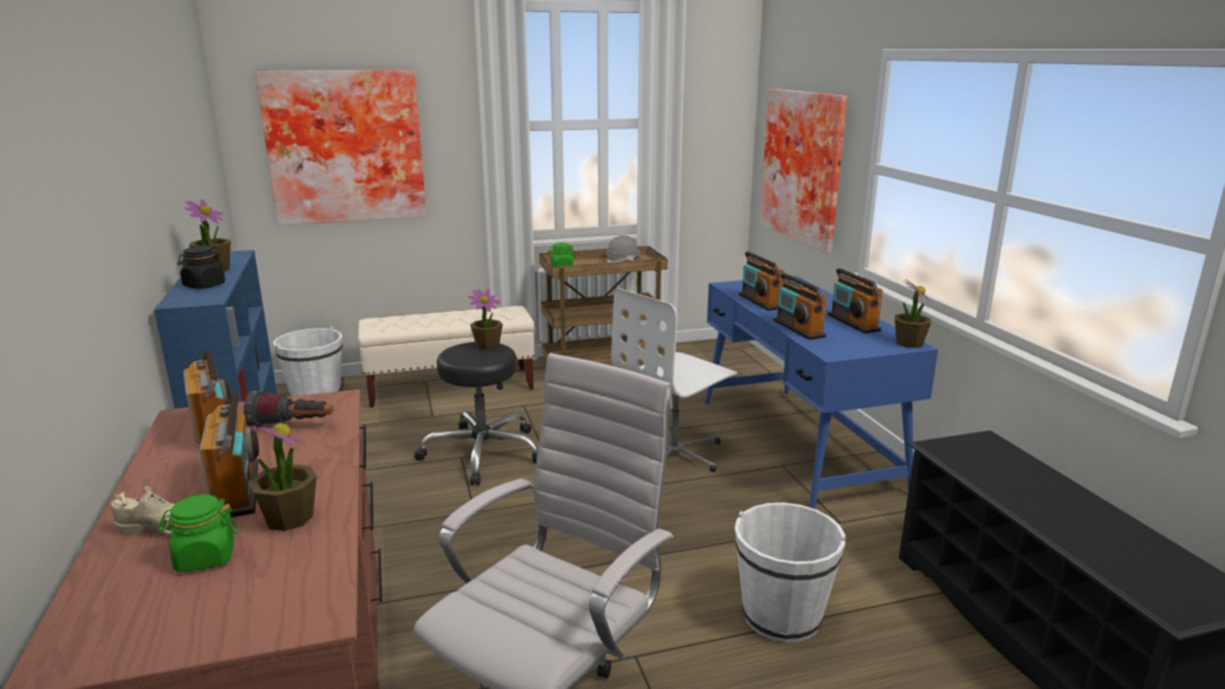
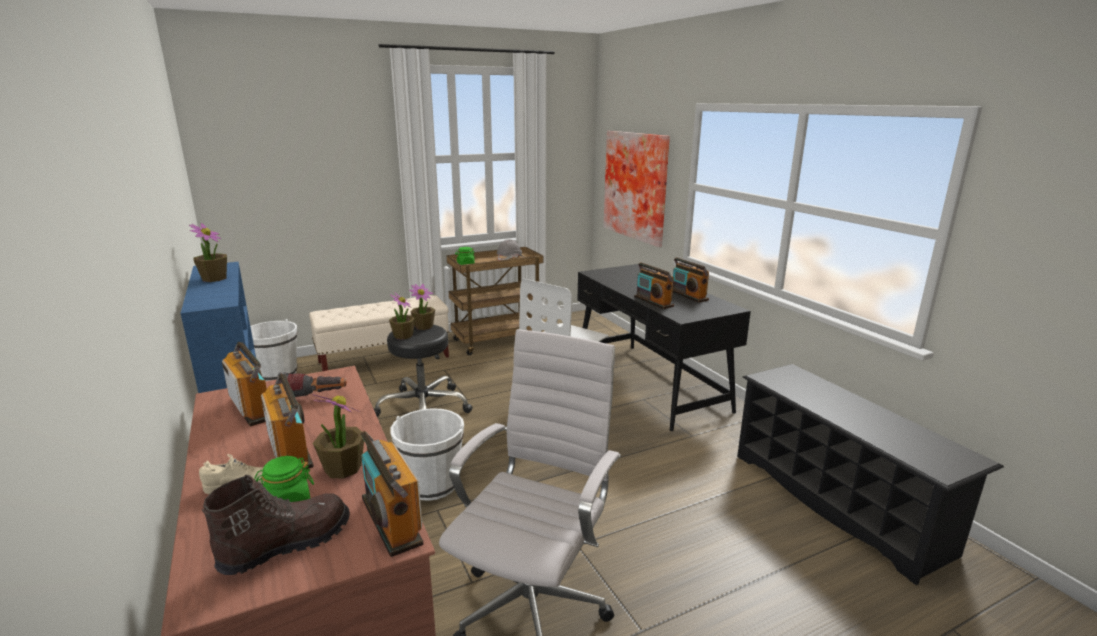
camera: 10 degrees left, 0 degrees up
(182, 606) = (286, 544): none -> brown boot
(204, 285) = (213, 292): black jar -> none
(345, 146) = (292, 178): picture -> none
(760, 301) = (619, 283): radio -> radio (391, 521)
(781, 616) = (670, 505): white bucket -> white bucket (432, 484)
(797, 444) = (649, 383): blue desk -> black desk
(909, 343) = (730, 307): potted plant -> potted plant (403, 336)

